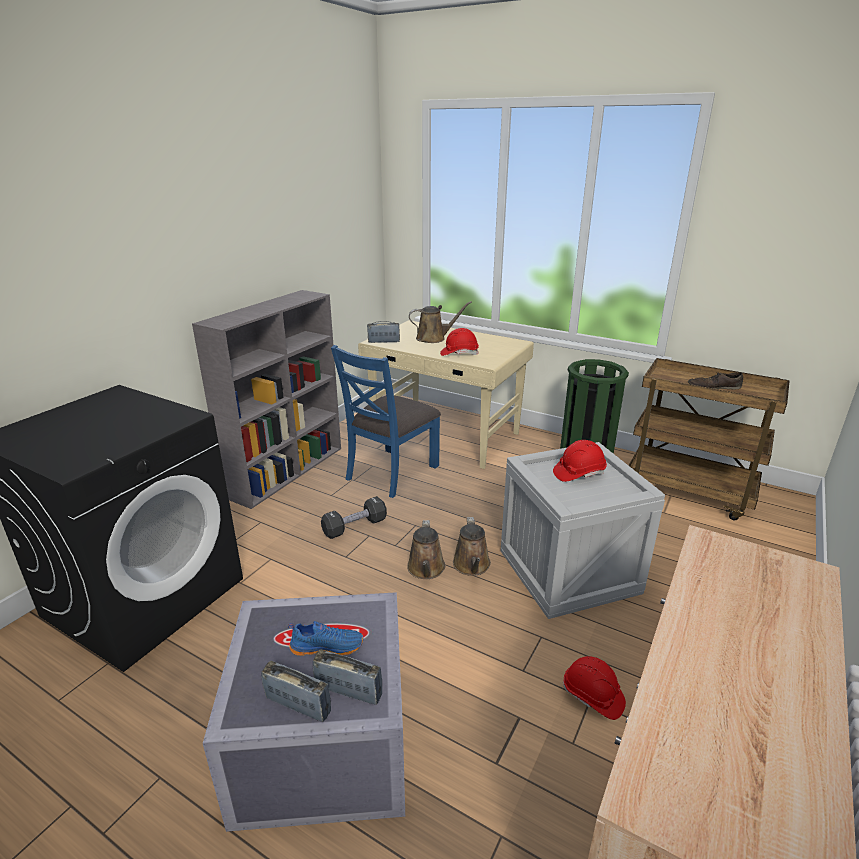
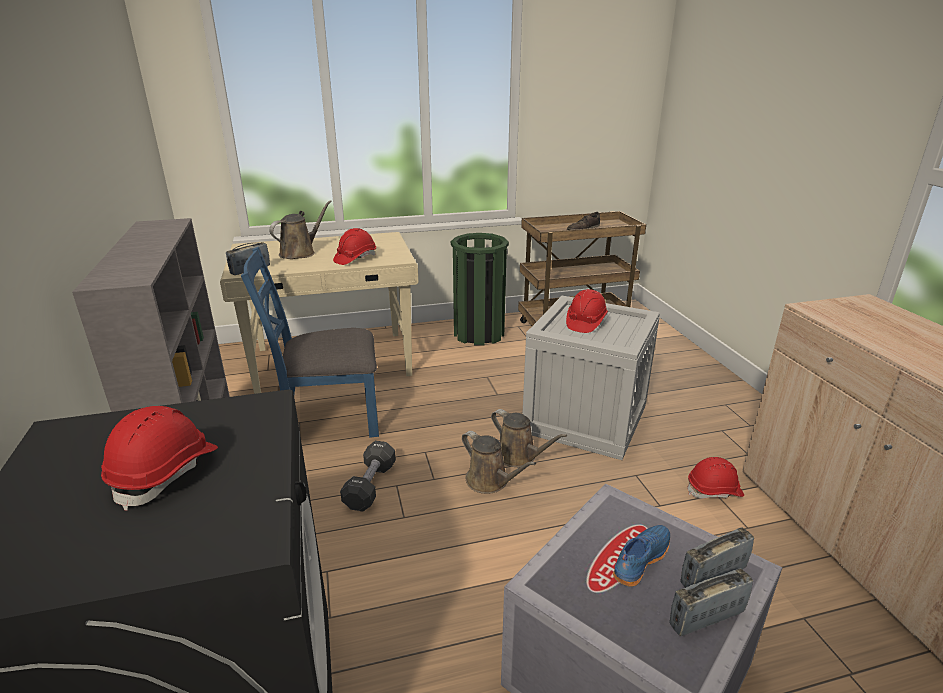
camera: 45 degrees left, 0 degrees up
(106, 427) = (166, 472): none -> red hard hat
(391, 472) = (329, 419): blue chair -> blue chair turned 90 degrees clockwise

